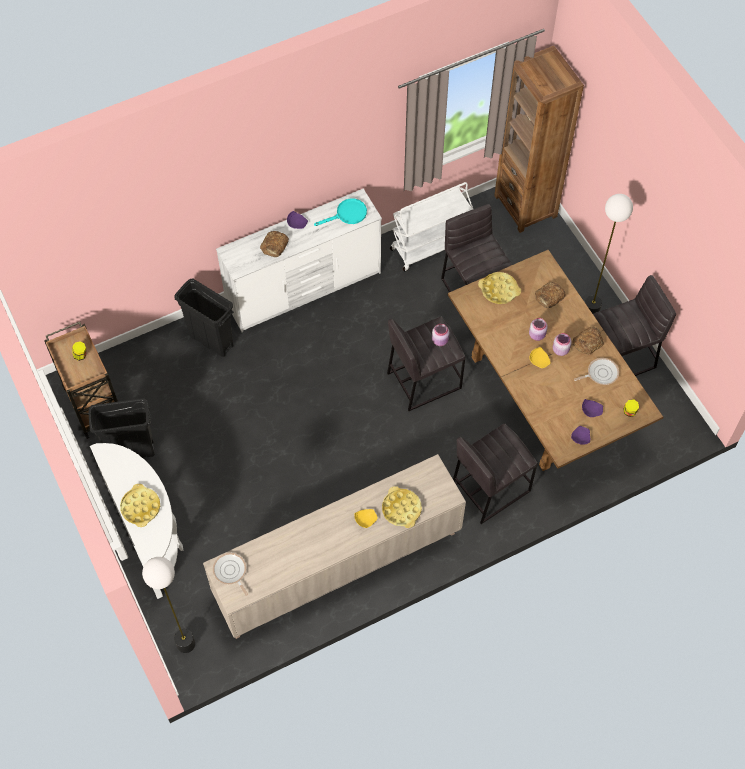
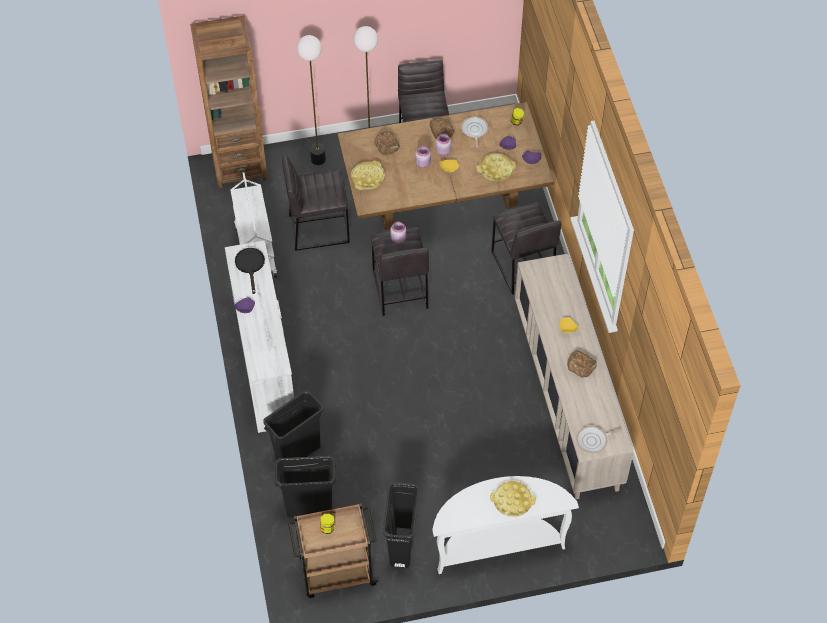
camera: 75 degrees left, 5 degrees down
(155, 365) = (309, 508): none -> black trash can
(186, 644) = (615, 532): floor lamp -> floor lamp (318, 159)
(274, 246) = (265, 331): bread -> bread (581, 365)
(347, 214) = (250, 266): turquoise frying pan -> black frying pan
(401, 509) = (564, 300): yellow tray -> yellow tray (496, 169)

